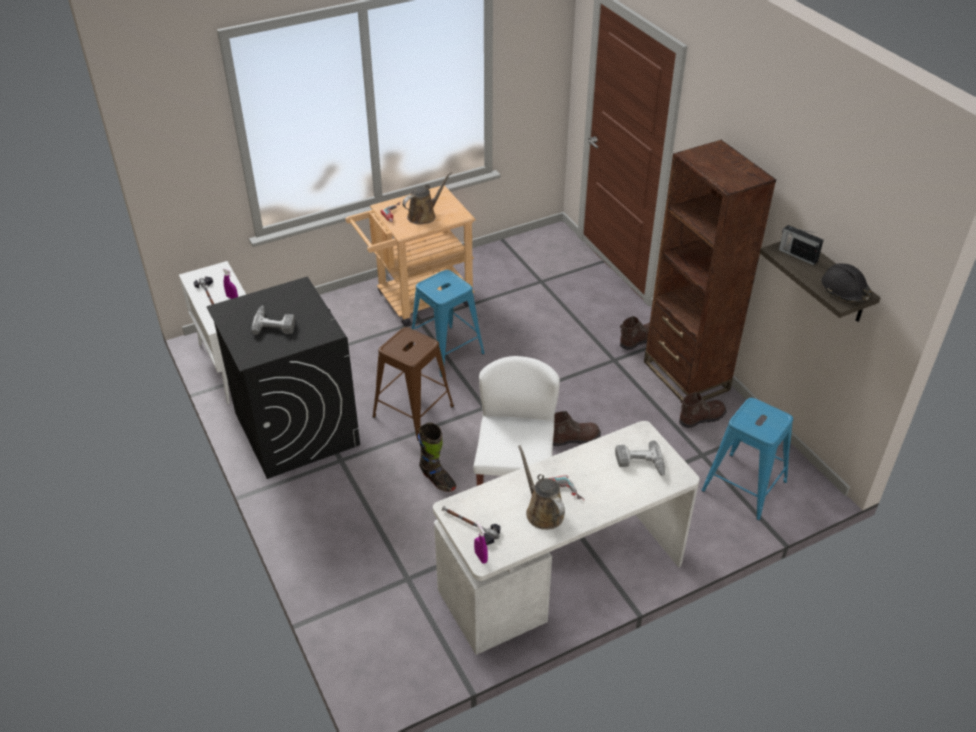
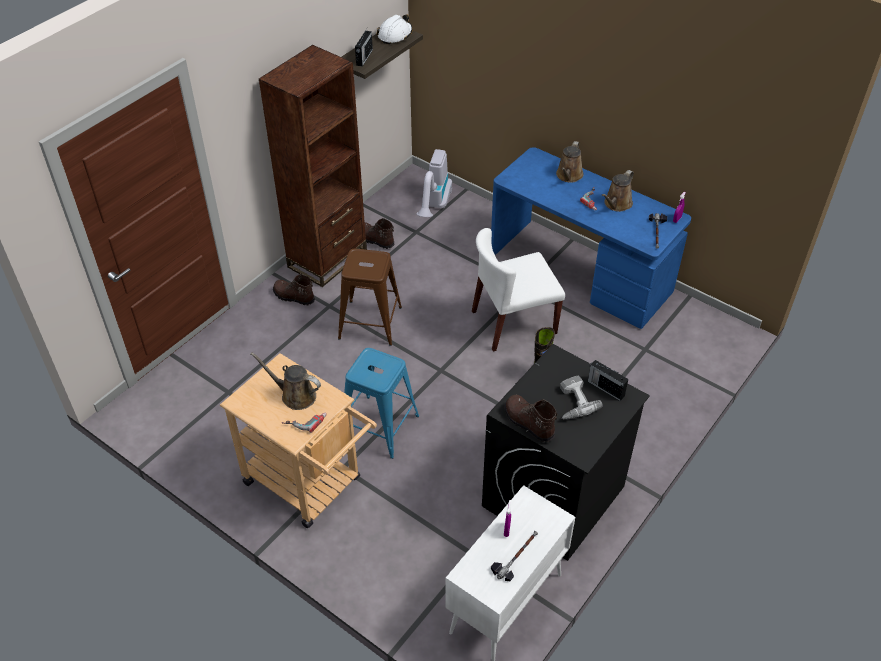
camera: 115 degrees left, 5 degrees up
(271, 347) = (605, 388): none -> radio
(413, 411) = (476, 417): brown stool -> brown stool (370, 323)
(562, 576) = (580, 272): white desk -> blue desk
(573, 438) = (443, 304): brown boot -> brown boot (528, 423)
(621, 490) = (568, 176): none -> brown watering can
(640, 464) = (539, 173): power drill -> none
(744, 485) = (434, 206): blue stool -> vacuum cleaner
(845, 290) = (395, 35): black hard hat -> white hard hat

